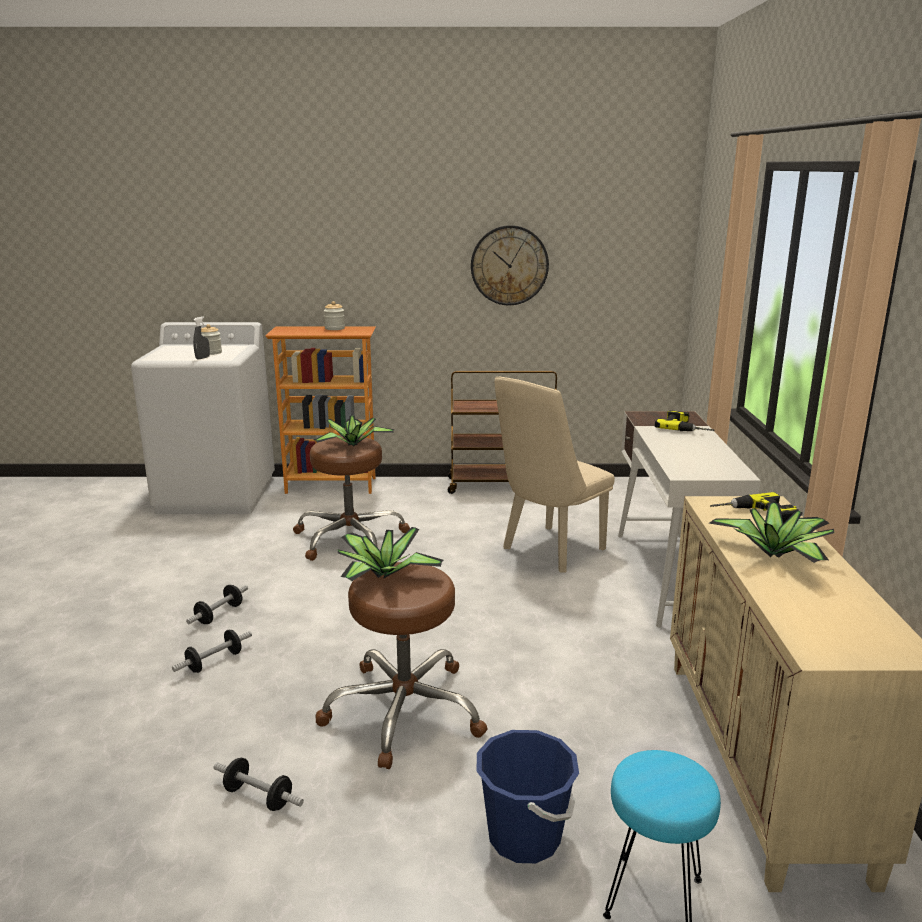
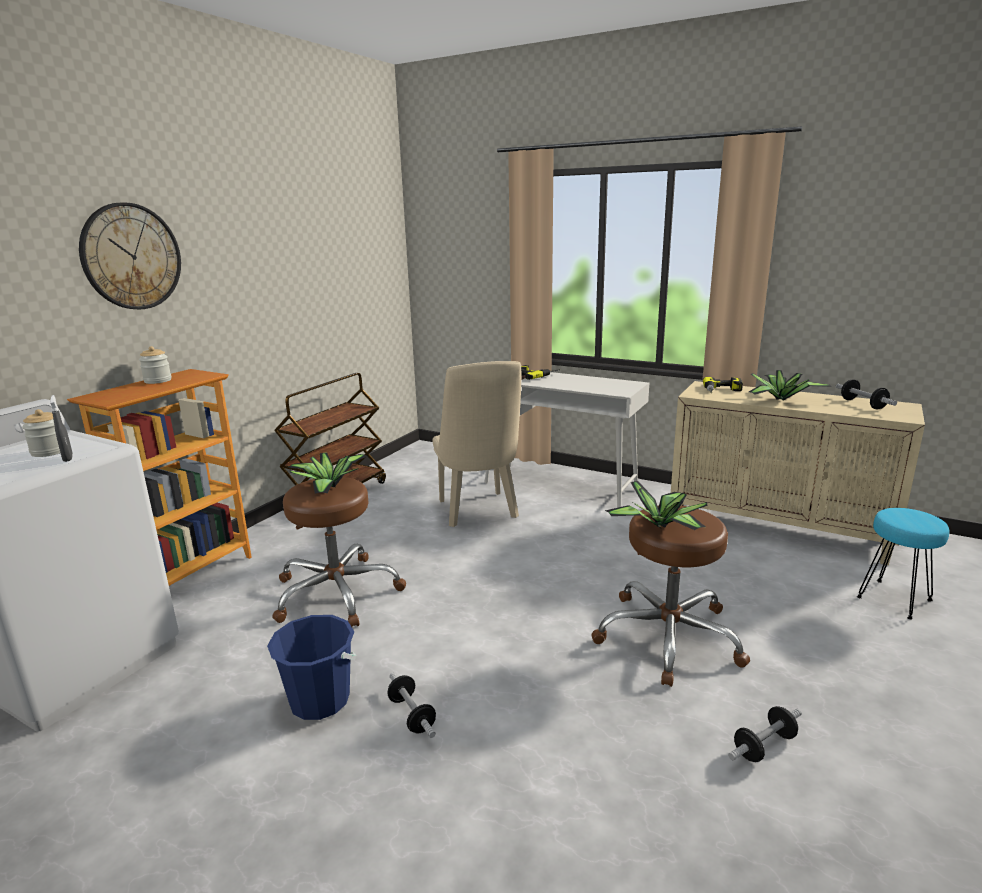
camera: 60 degrees left, 0 degrees up
(214, 662) = (514, 736): dumbbell -> dumbbell (863, 404)
(509, 265) = (297, 279): wall clock -> wall clock (131, 257)
(524, 837) = (835, 625): blue bucket -> blue bucket (320, 700)

